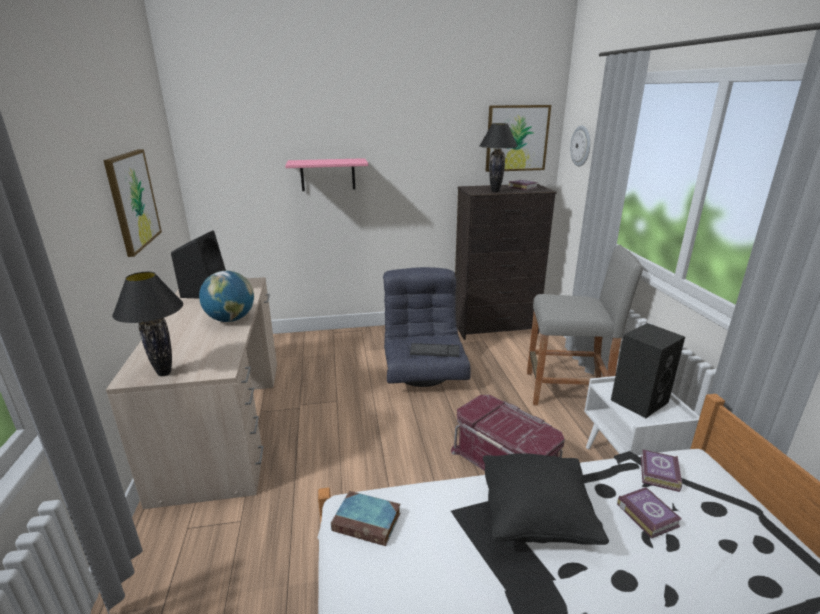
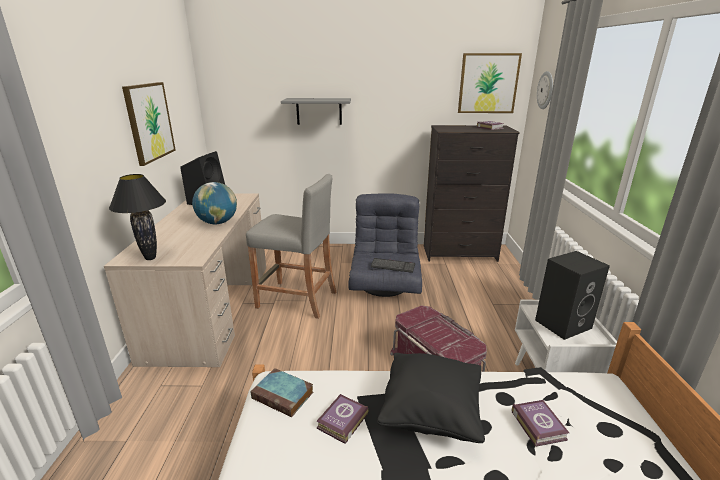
camera: 10 degrees right, 0 degrees up
(327, 174) = (319, 111): pink shelf -> grey shelf
(495, 191) = (462, 130): black table lamp -> none
(568, 390) = (512, 312): grey stool -> grey stool (297, 300)
(658, 474) = (562, 390): book -> book (341, 421)

